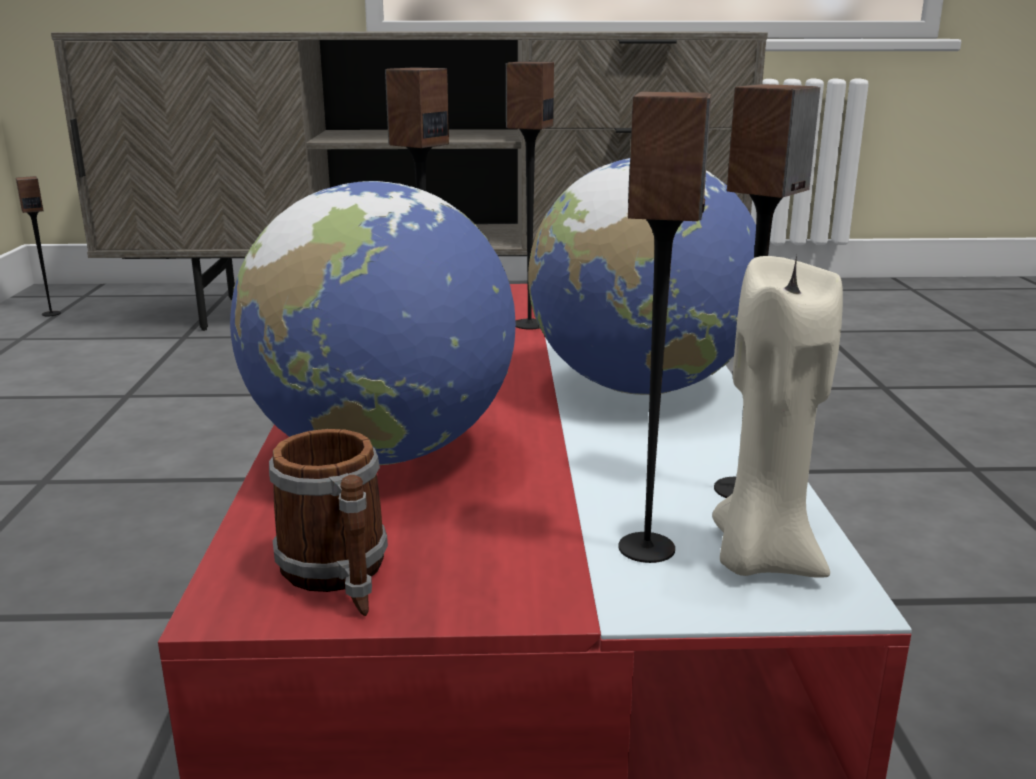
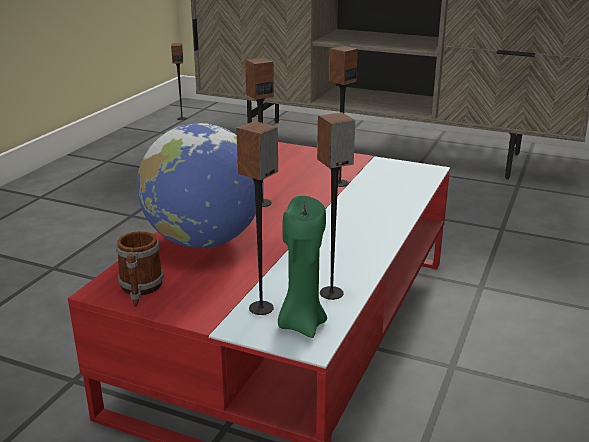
camera: 25 degrees right, 5 degrees up
(640, 387) = (352, 231): globe -> none
(761, 559) = (301, 324): beige candle -> green candle

